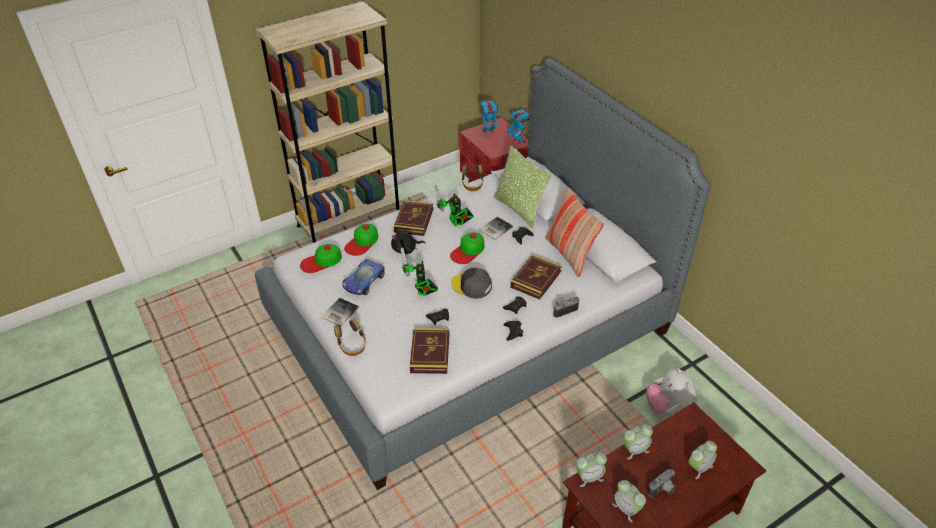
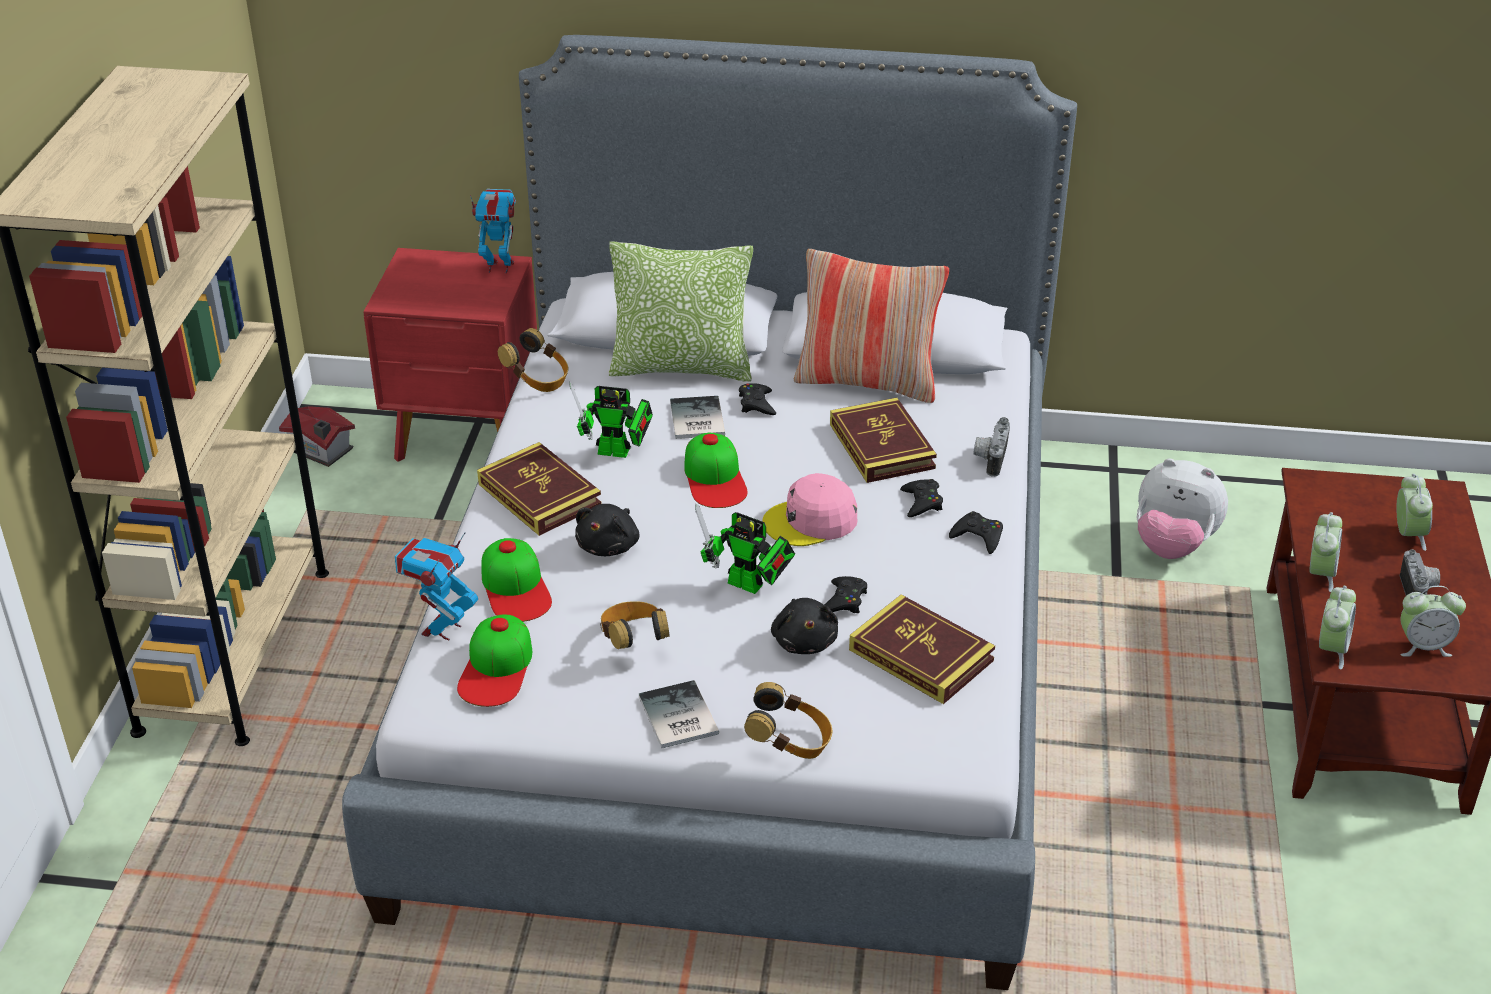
camera: 50 degrees left, 5 degrees down
(363, 281) = (634, 640): toy car -> headphones
(407, 320) = (804, 641): none -> black plush toy
(450, 177) = (320, 451): none -> toy house
(471, 286) = (811, 521): grey cap -> pink cap
(488, 132) = (419, 282): toy robot -> toy robot (441, 629)

